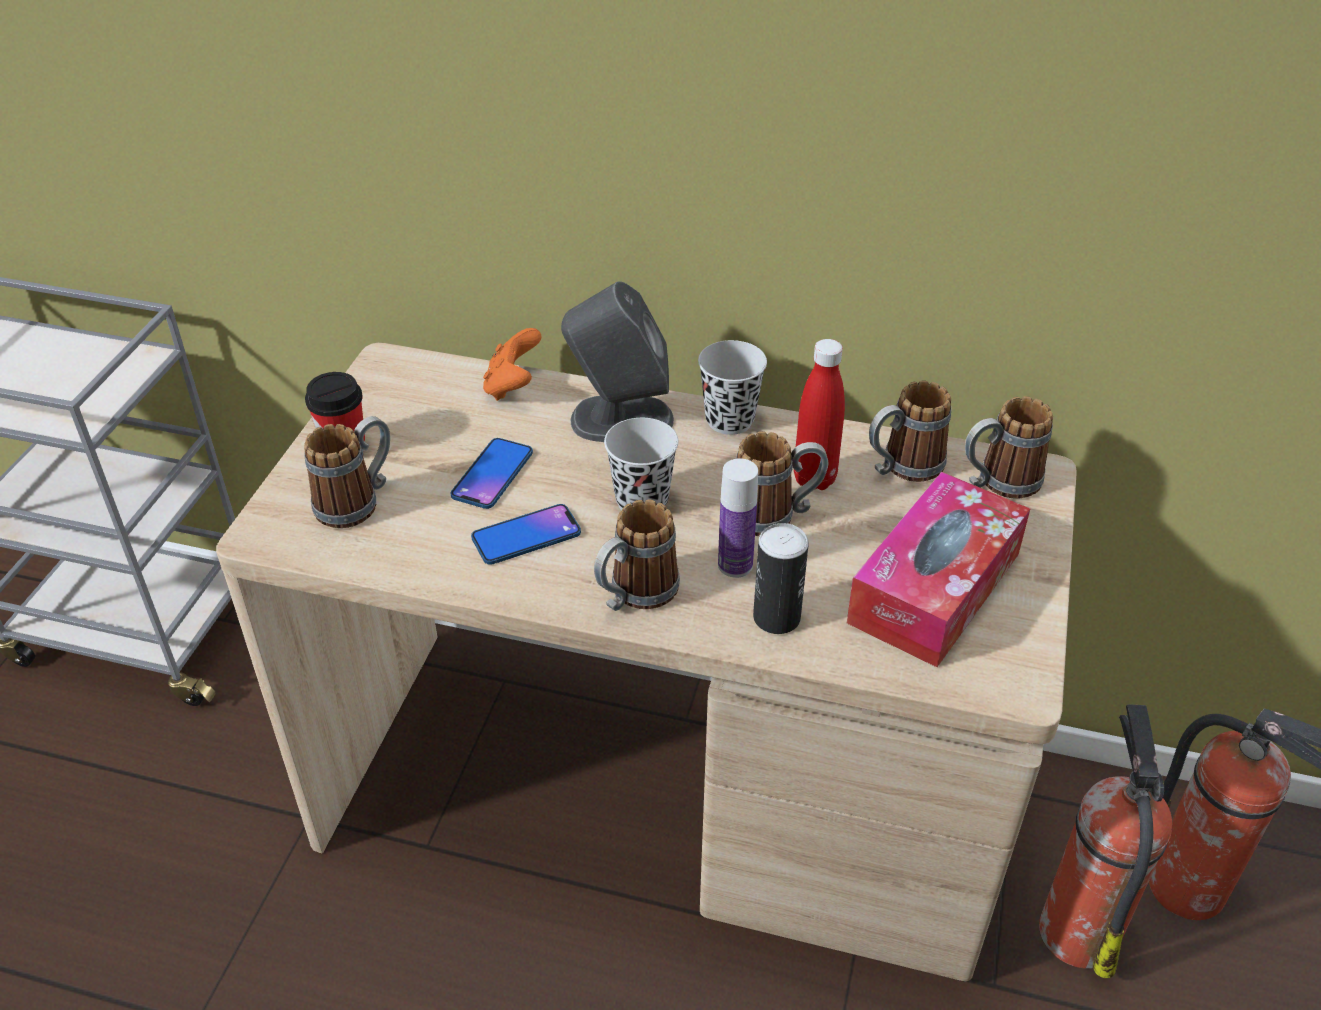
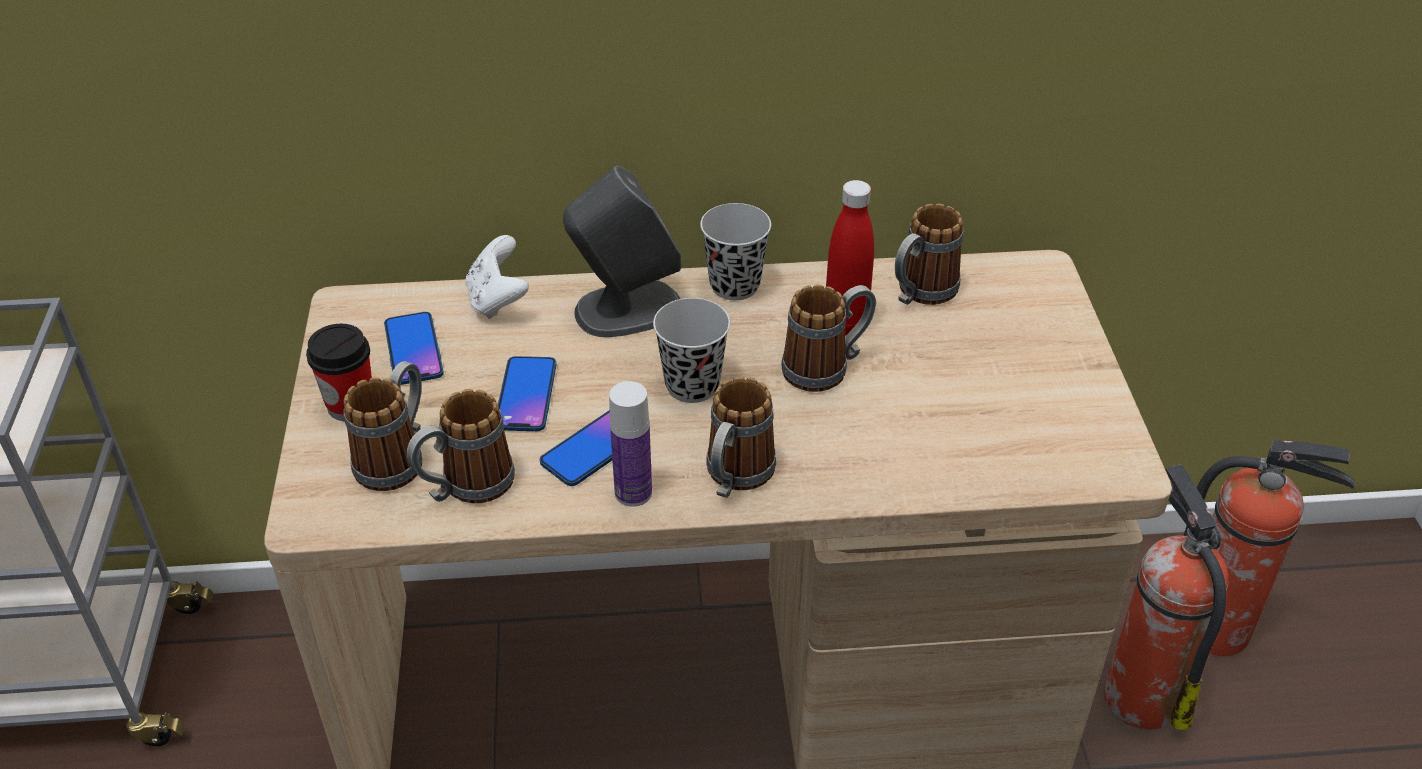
camera: 20 degrees left, 0 degrees up
(420, 412) = (413, 349): none -> phone
(513, 386) = (497, 300): orange game controller -> white game controller
(735, 565) = (814, 424): bottle -> bottle (633, 493)
(776, 617) = (879, 464): can -> none
(934, 587) = (1006, 398): tissue box -> none
(998, 483) = (1011, 288): mug -> mug (465, 488)

